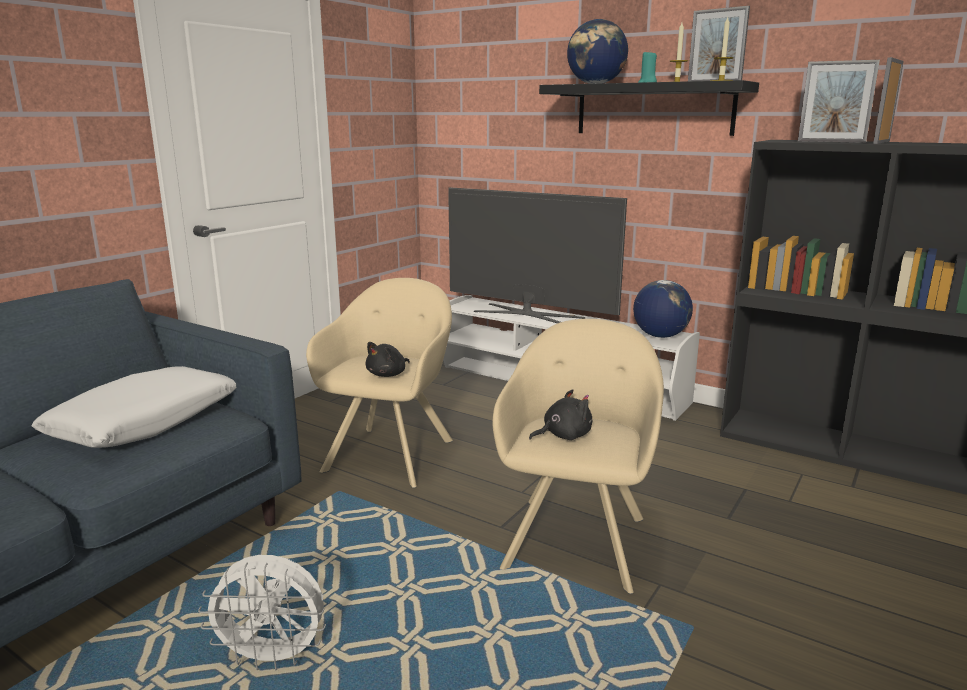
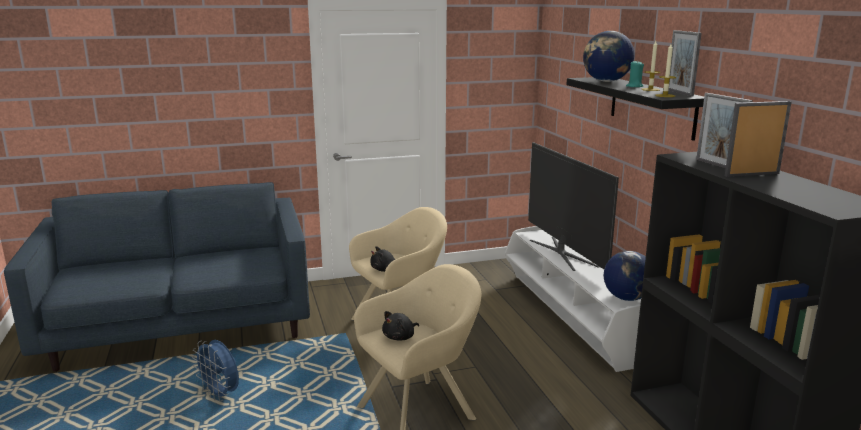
camera: 40 degrees right, 0 degrees up
(145, 422) = (239, 261): white pillow -> none
(273, 657) = (221, 395): white fan -> blue fan
(563, 436) = (400, 337): black plush toy -> black plush toy turned 120 degrees clockwise

